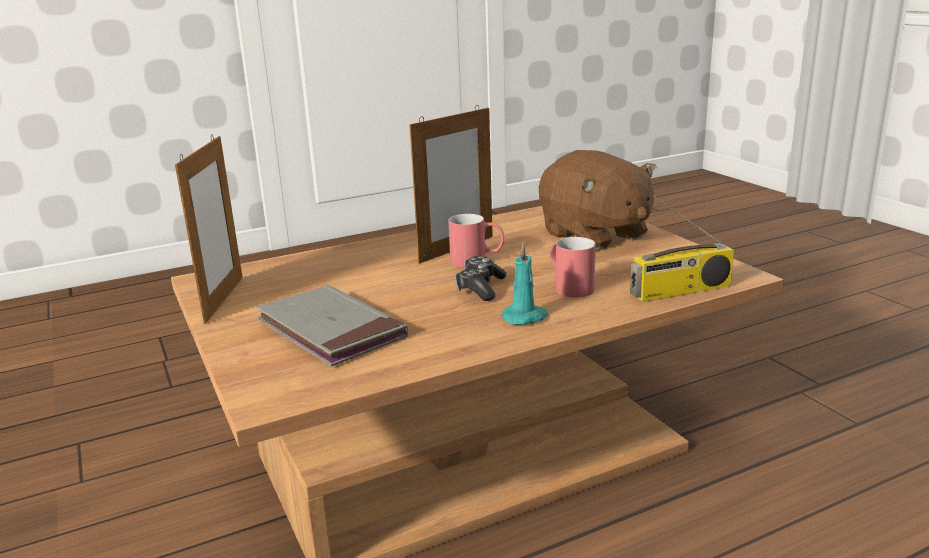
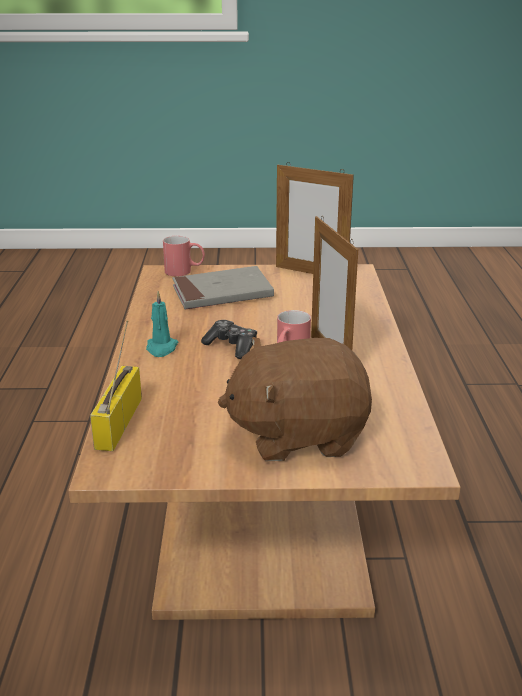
camera: 115 degrees right, 5 degrees up
(569, 286) = (191, 379): red mug -> red mug (185, 271)

